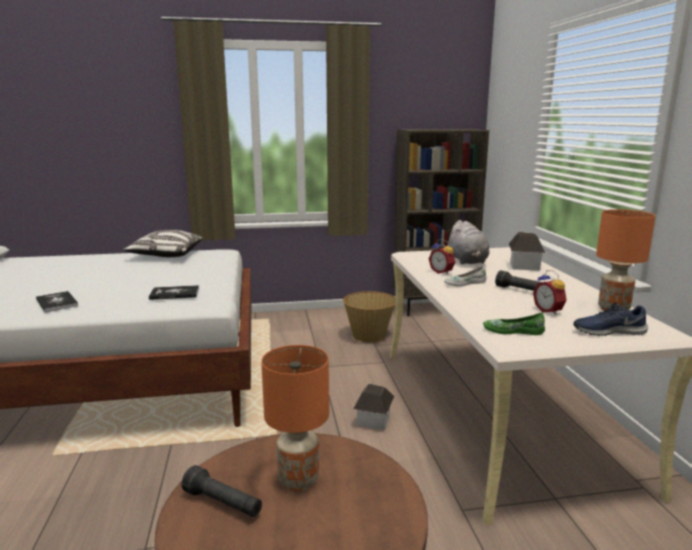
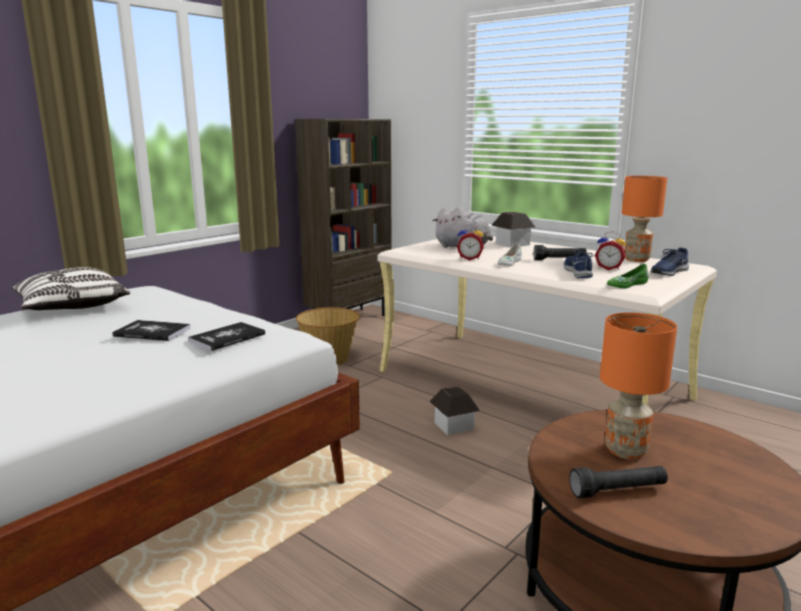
camera: 40 degrees left, 0 degrees up
(57, 303) = (68, 391): book -> book (152, 332)
(503, 307) = (578, 272): none -> blue shoe

